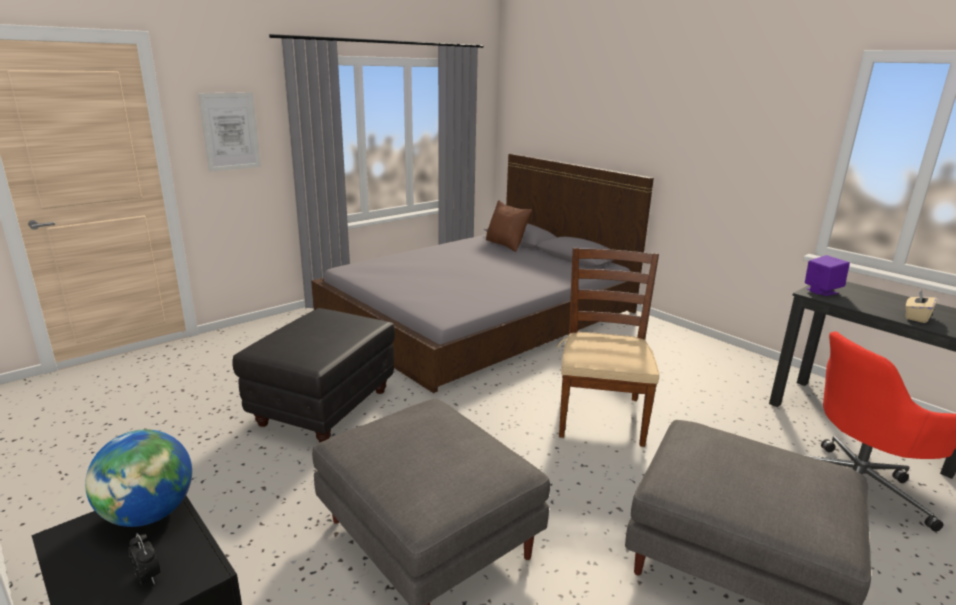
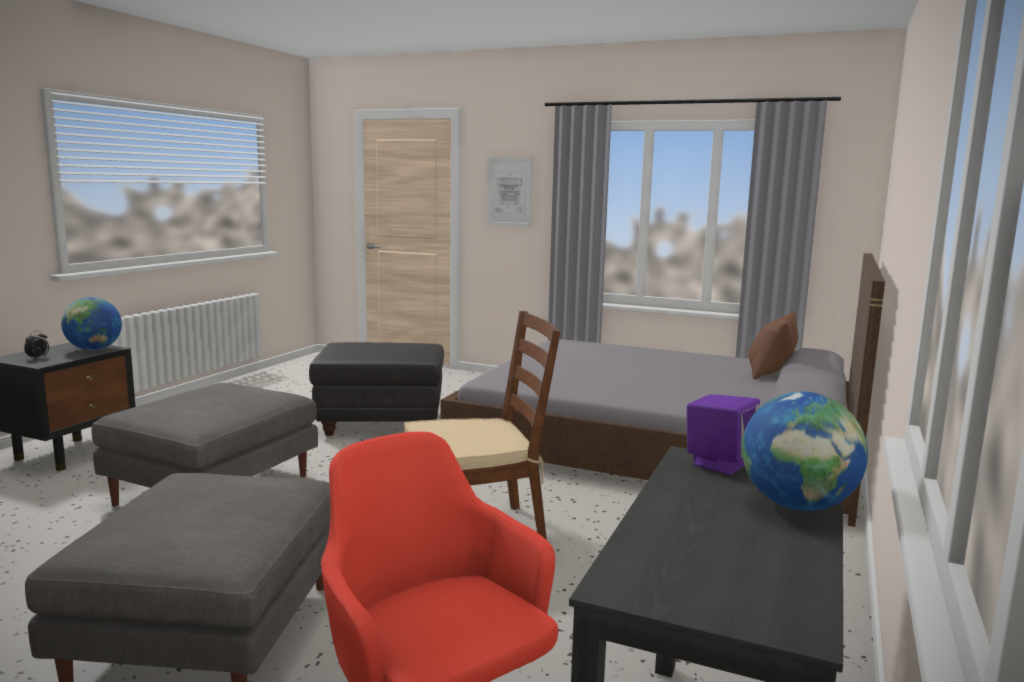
camera: 65 degrees right, 10 degrees down
(875, 293) = (797, 506): none -> globe
(916, 317) = (683, 530): beige tissue box -> none

